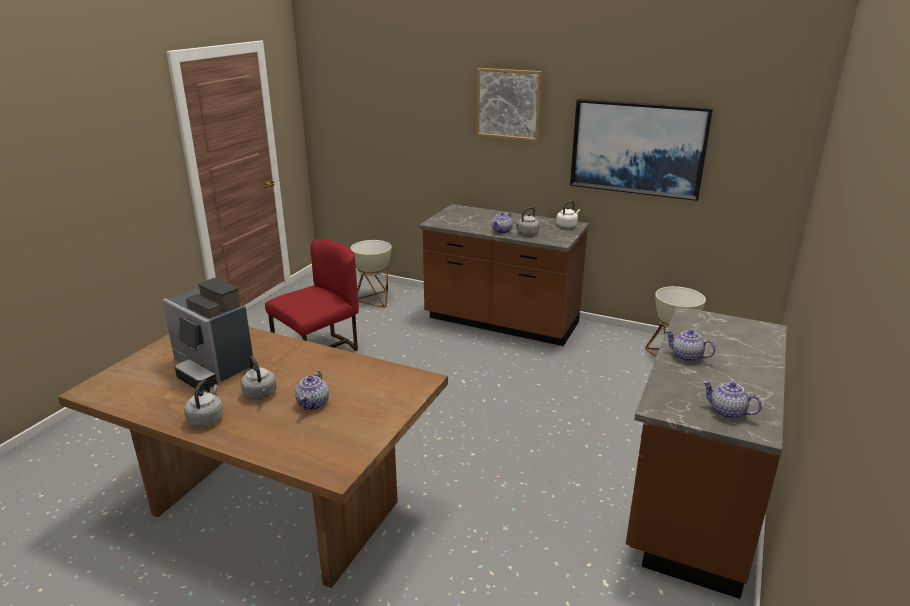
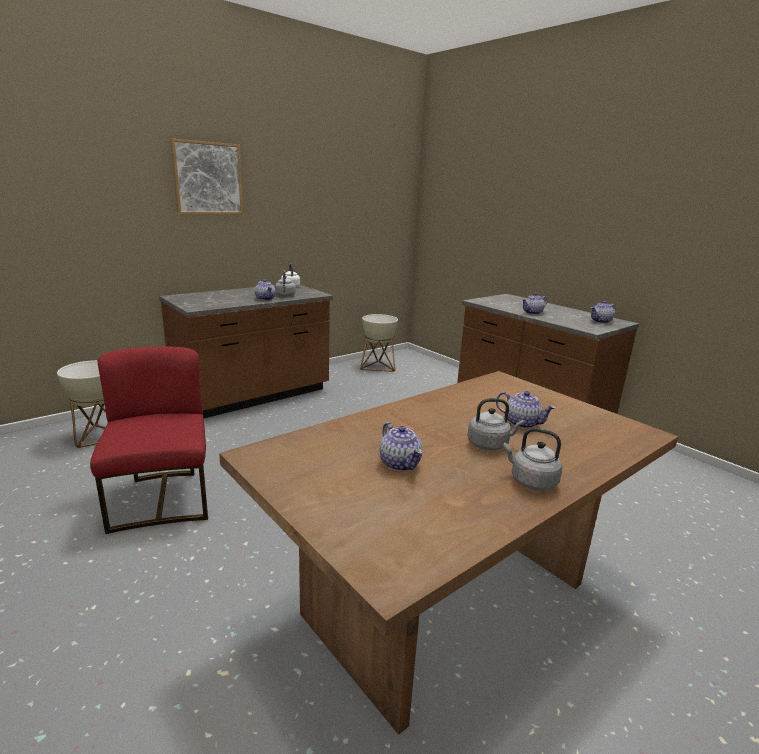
camera: 65 degrees left, 5 degrees down
(212, 368) = (400, 464): coffee machine -> teapot
(638, 148) = (320, 212): picture -> none

